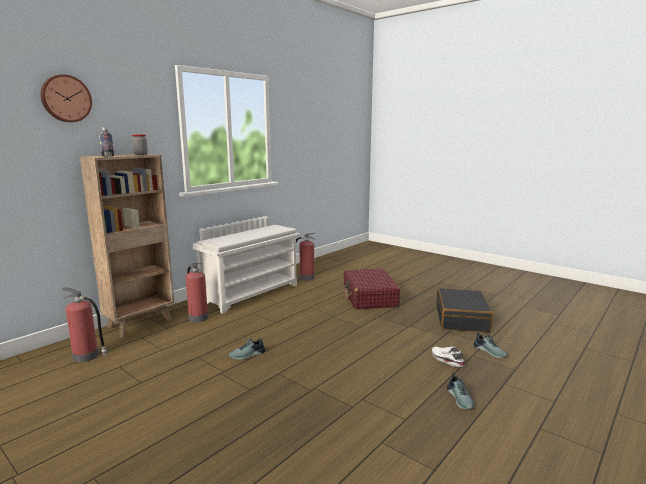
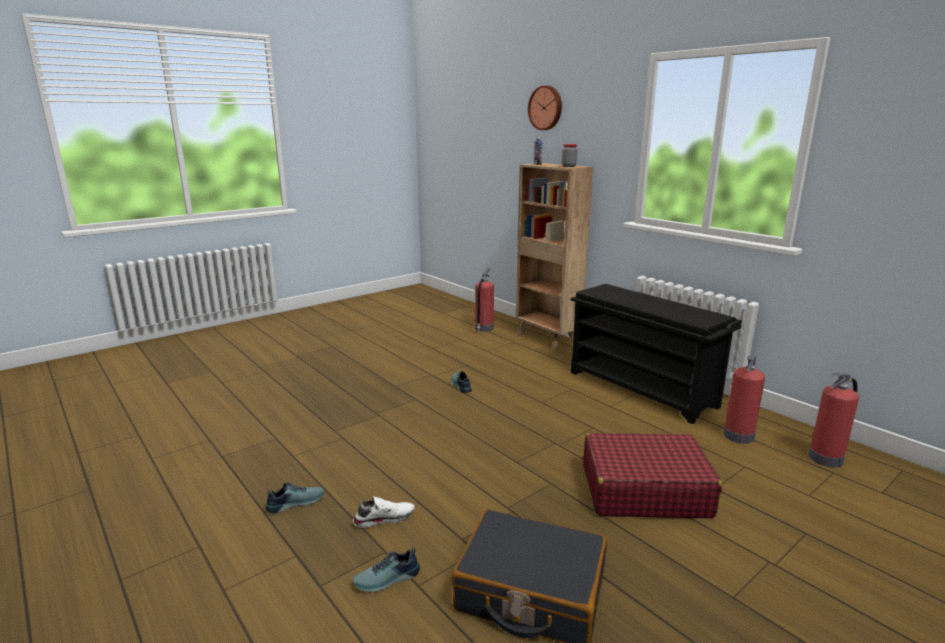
camera: 100 degrees right, 5 degrees up
(198, 317) = (559, 361): fire extinguisher -> fire extinguisher (826, 458)
(251, 293) = (642, 389): white shoe rack -> black shoe rack
(461, 398) = (295, 502): shoe -> shoe turned 150 degrees clockwise

